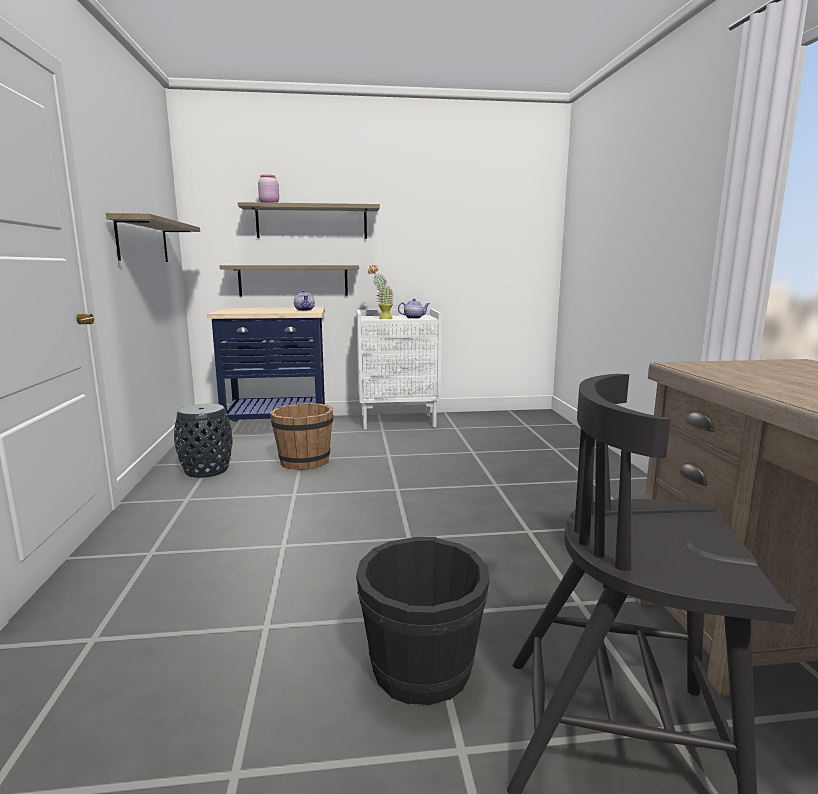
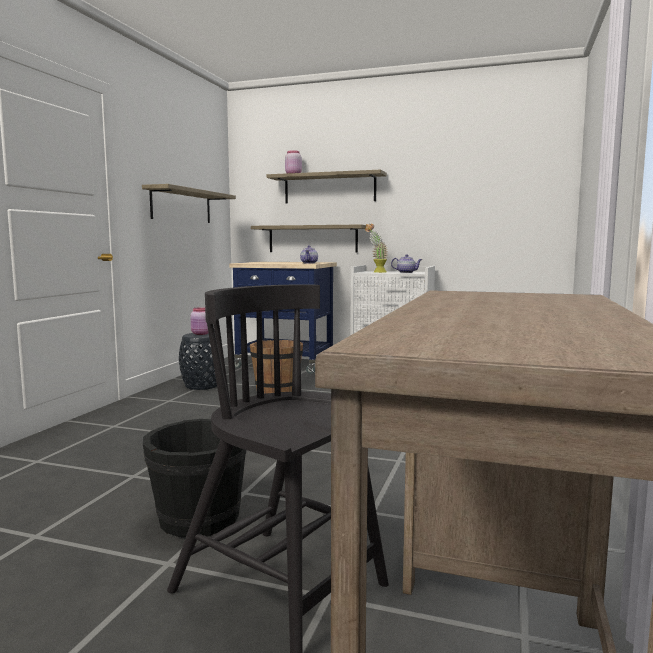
camera: 25 degrees right, 5 degrees down
(200, 407) = (201, 334): none -> pink jar

